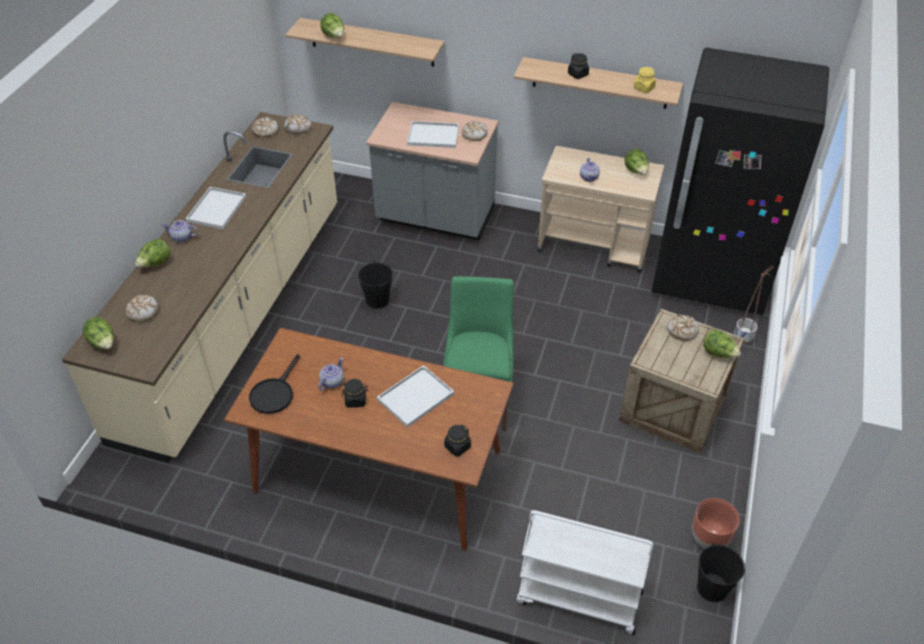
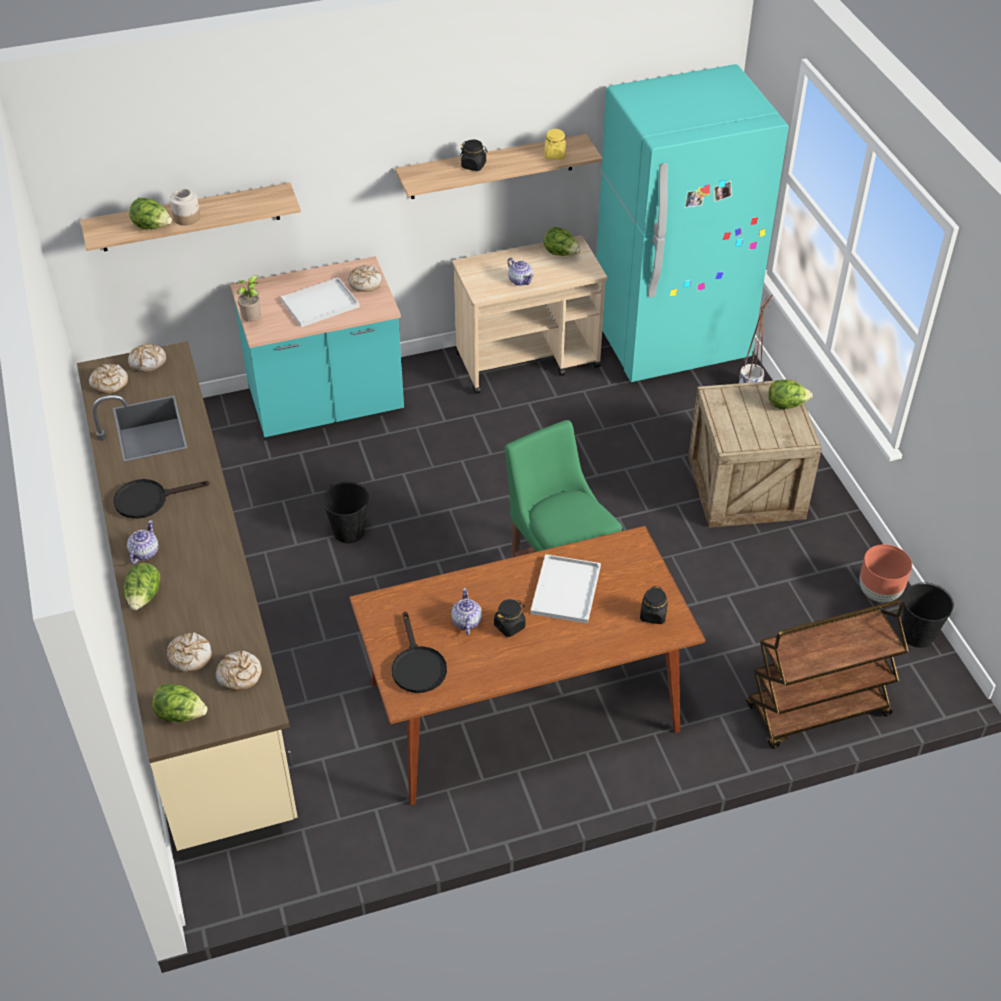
camera: 35 degrees left, 0 degrees up
(182, 238) = (144, 553): teapot -> teapot turned 135 degrees clockwise
(216, 208) = (149, 499): white tray -> black frying pan
(359, 39) = (187, 217): none -> jar
(382, 129) = (253, 321): none -> potted plant
(435, 218) = (327, 408): grey counter -> turquoise counter
(578, 598) = (817, 712): white cart -> brown cart
(682, 331) = (736, 399): bread -> bread (239, 675)
(711, 278) = (671, 341): black fridge -> turquoise fridge

